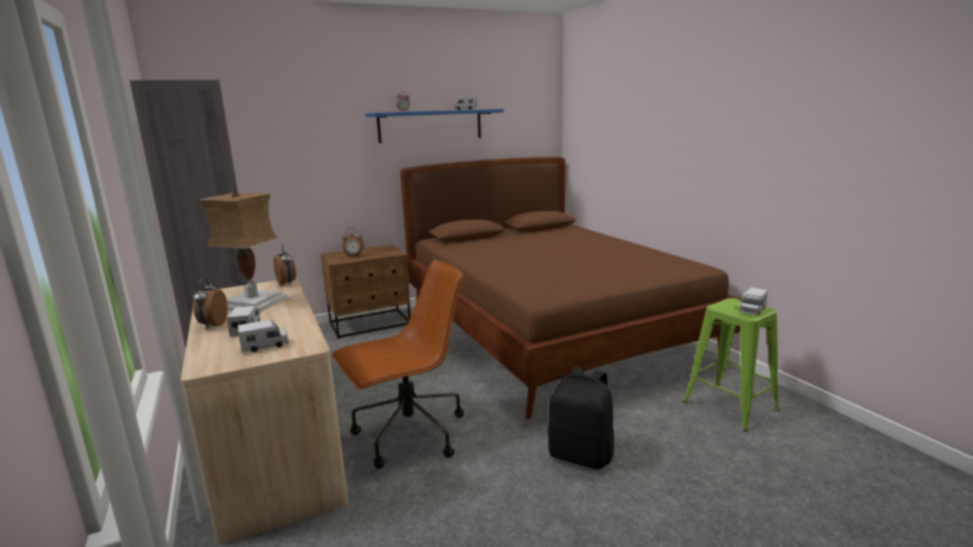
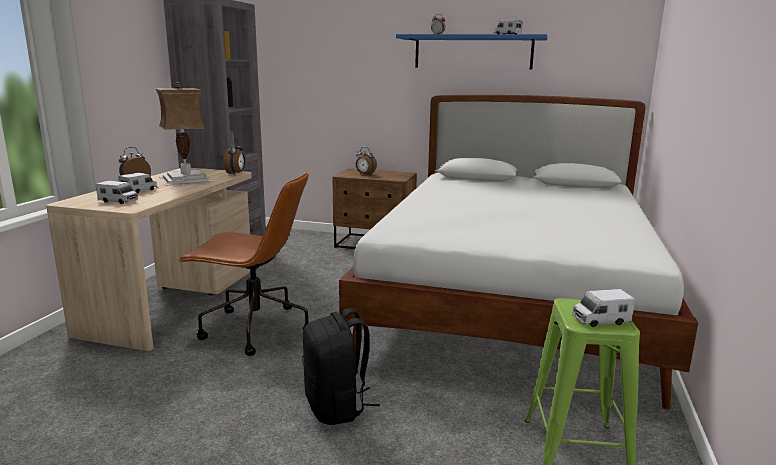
camera: 40 degrees right, 0 degrees up
(549, 332) = (512, 302): brown bed -> white bed

